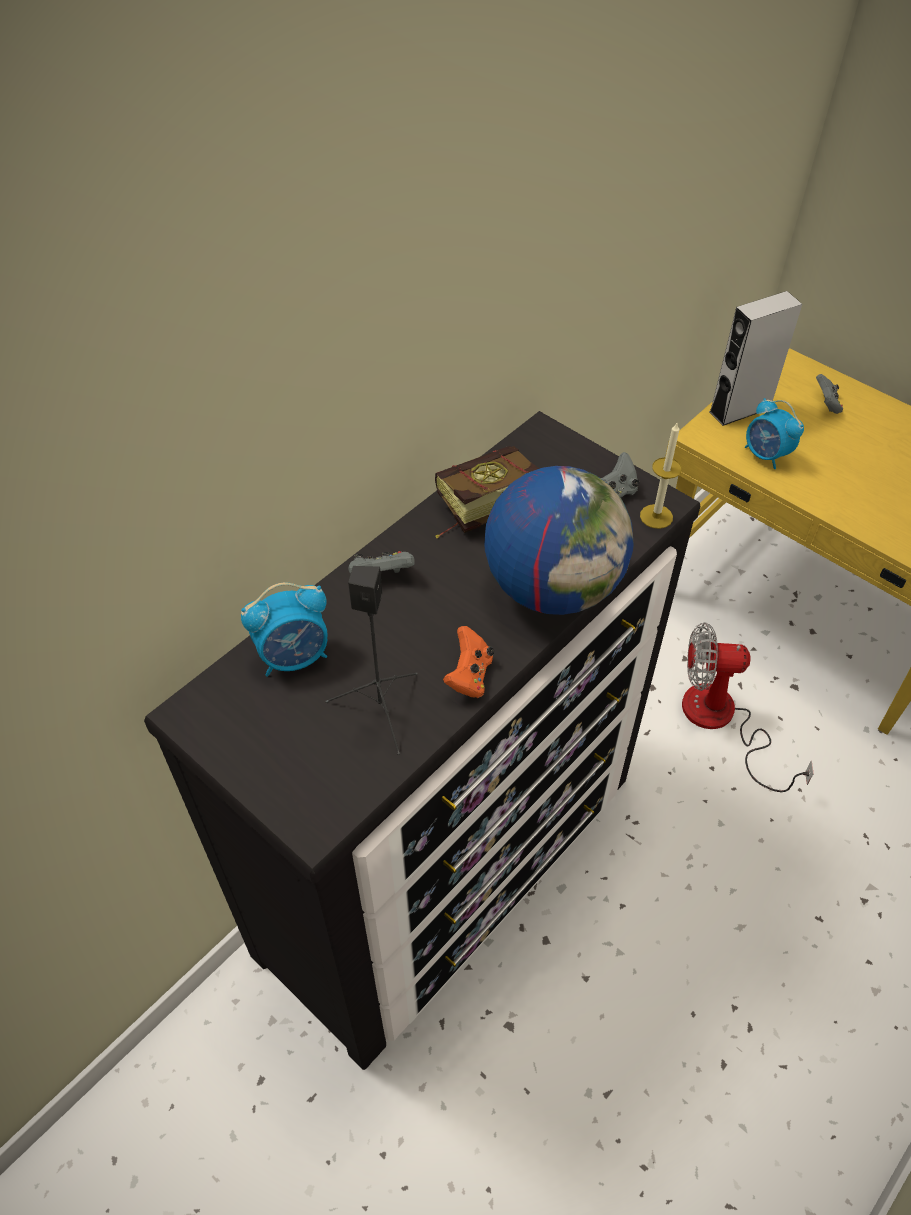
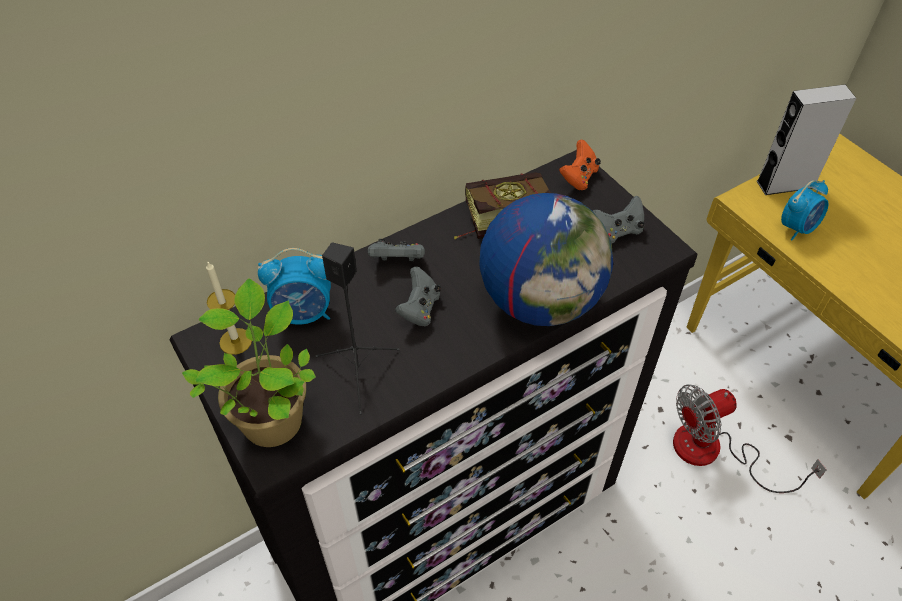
camera: 15 degrees right, 0 degrees up
(300, 781) = (272, 417): none -> potted plant
(469, 676) = (442, 361): orange game controller -> orange game controller (579, 177)
(656, 516) = (652, 257): candle -> candle (235, 341)
(721, 722) = (713, 452): fan -> fan turned 45 degrees counterclockwise
(765, 455) = (797, 228): alarm clock -> alarm clock turned 105 degrees counterclockwise
(826, 404) = (867, 193): grey game controller -> grey game controller (419, 309)

